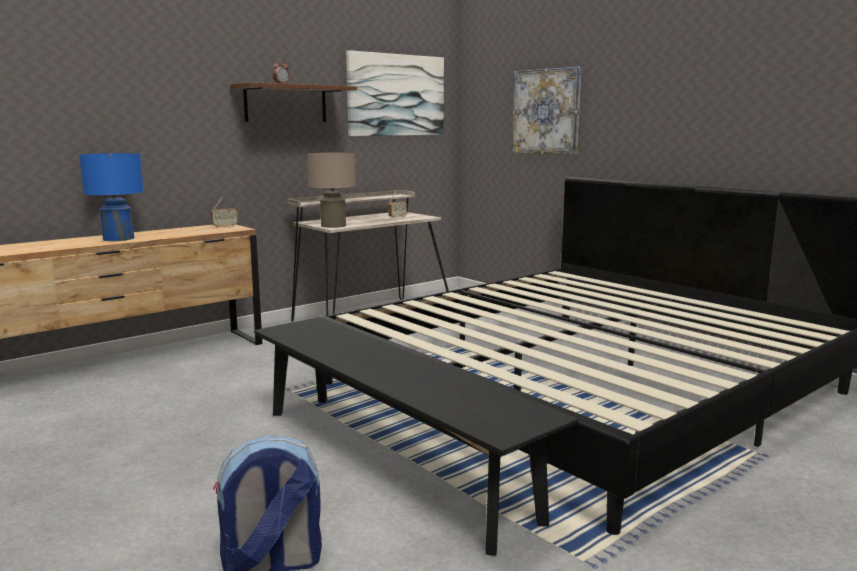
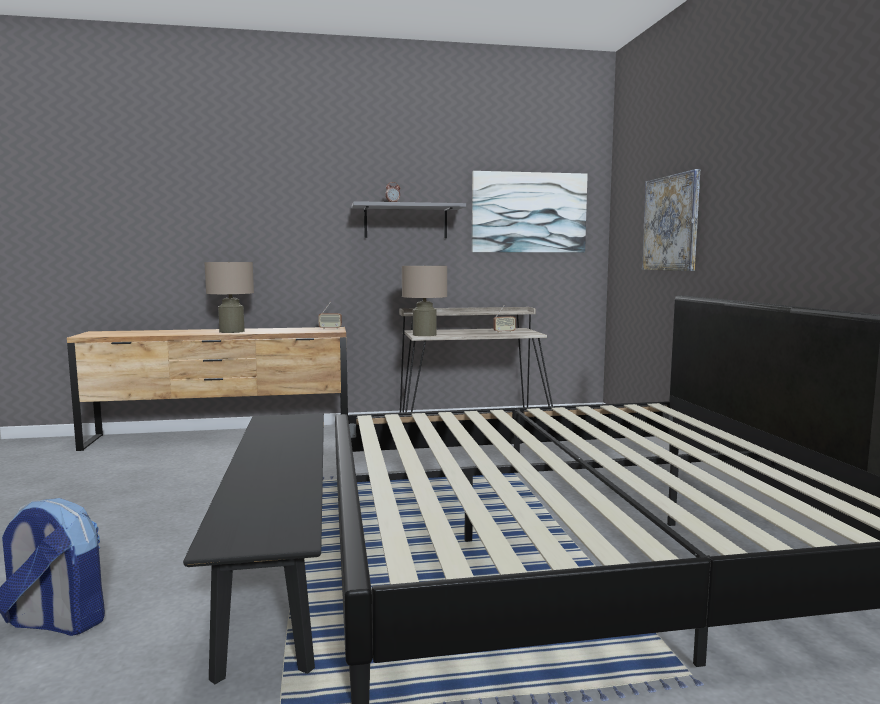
camera: 30 degrees right, 5 degrees down
(118, 238) = (232, 331): blue table lamp -> beige table lamp
(286, 103) = (405, 221): brown shelf -> grey shelf

